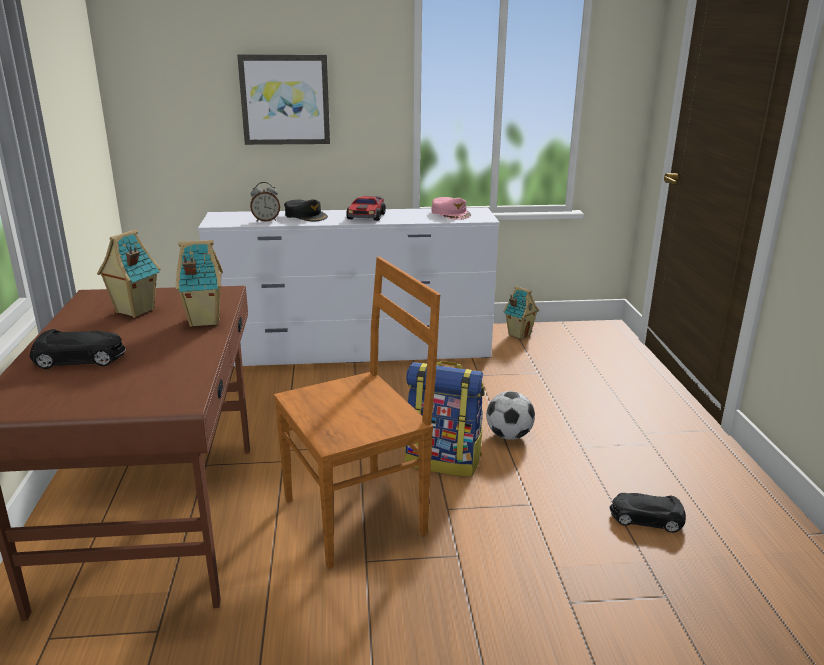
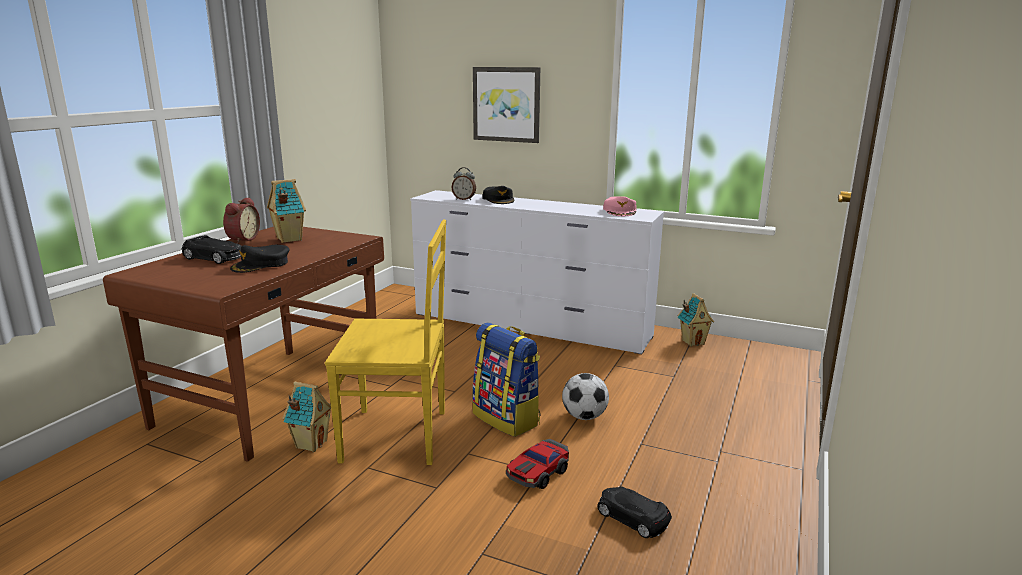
camera: 30 degrees right, 5 degrees down
(67, 323) = (242, 239): none -> alarm clock
(168, 355) = (261, 265): none -> black cap
(203, 320) = (316, 251): toy house -> toy house (311, 444)
(358, 515) = (399, 436): brown chair -> yellow chair
(366, 216) = (544, 205): toy car -> toy car (538, 473)

